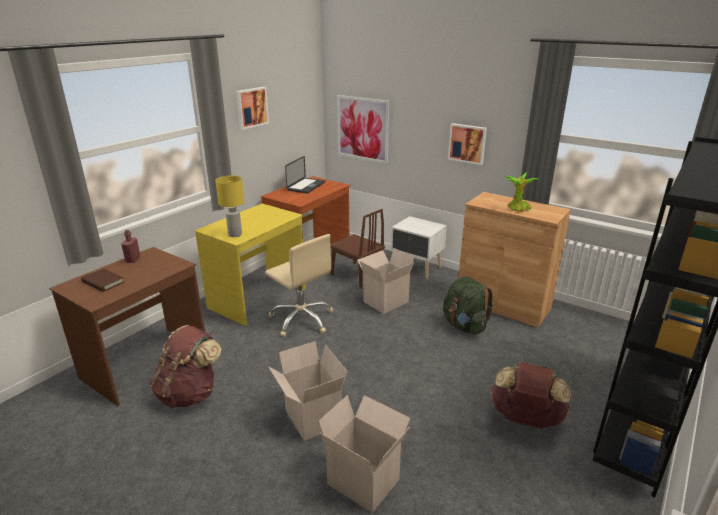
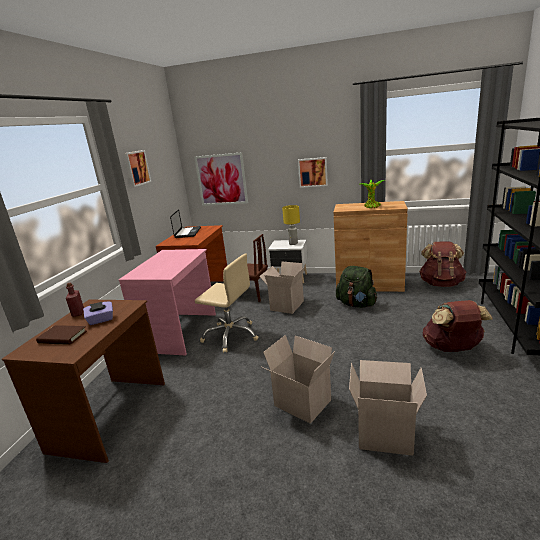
camera: 20 degrees left, 5 degrees down
(143, 274) = (101, 320): none -> purple tissue box
(189, 393) = (175, 425): brown backpack -> brown backpack (441, 284)
(235, 235) = (161, 273): yellow table lamp -> yellow table lamp (293, 243)
(258, 299) = (180, 332): yellow desk -> pink desk

